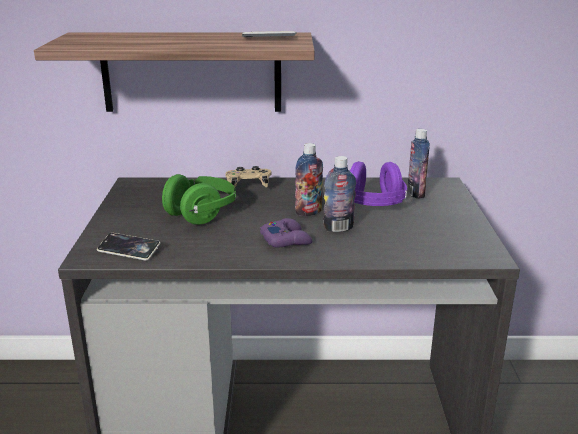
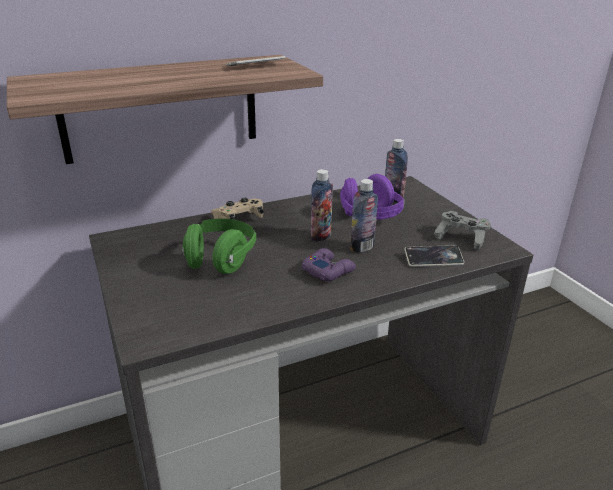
camera: 25 degrees left, 5 degrees up
(129, 250) = (183, 320): phone -> phone (433, 259)
(452, 239) = (461, 238): none -> grey game controller

